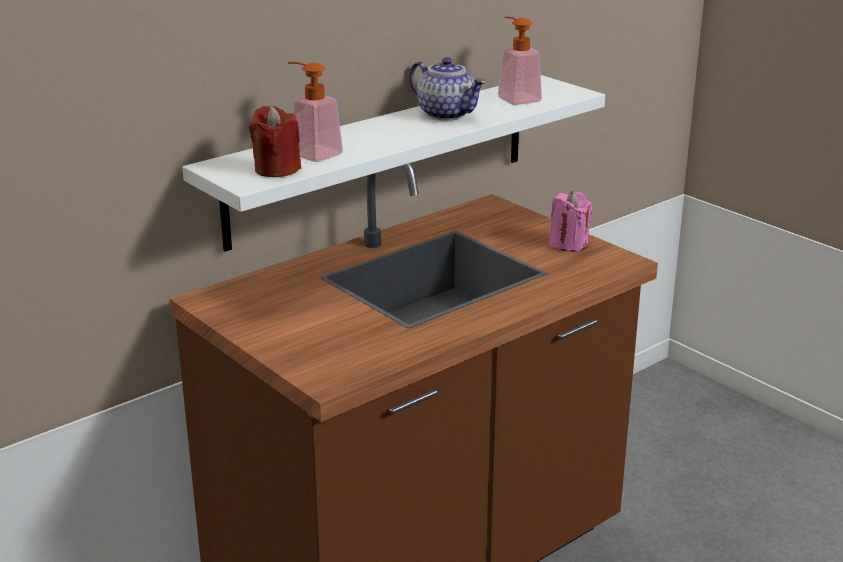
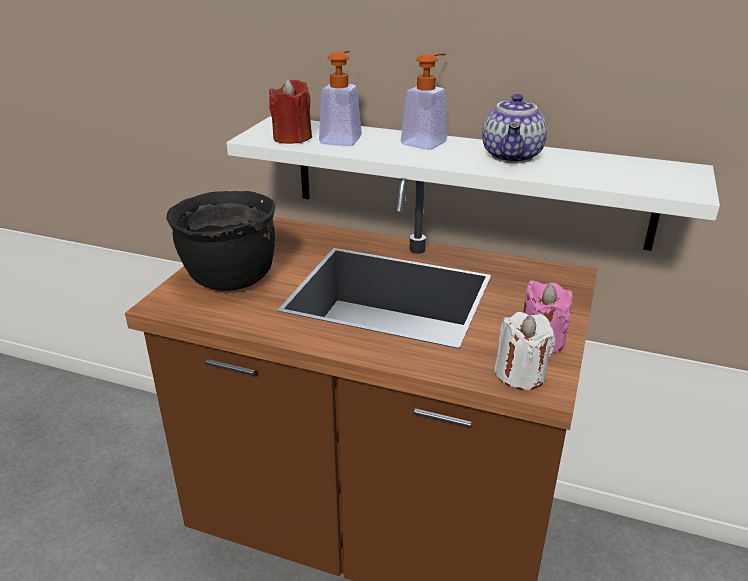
camera: 60 degrees right, 5 degrees up
(316, 337) = (229, 278): none -> black cooking pot
(515, 98) = (613, 170): soap dispenser -> soap dispenser (428, 141)
(602, 263) = (520, 374): none -> white candle

